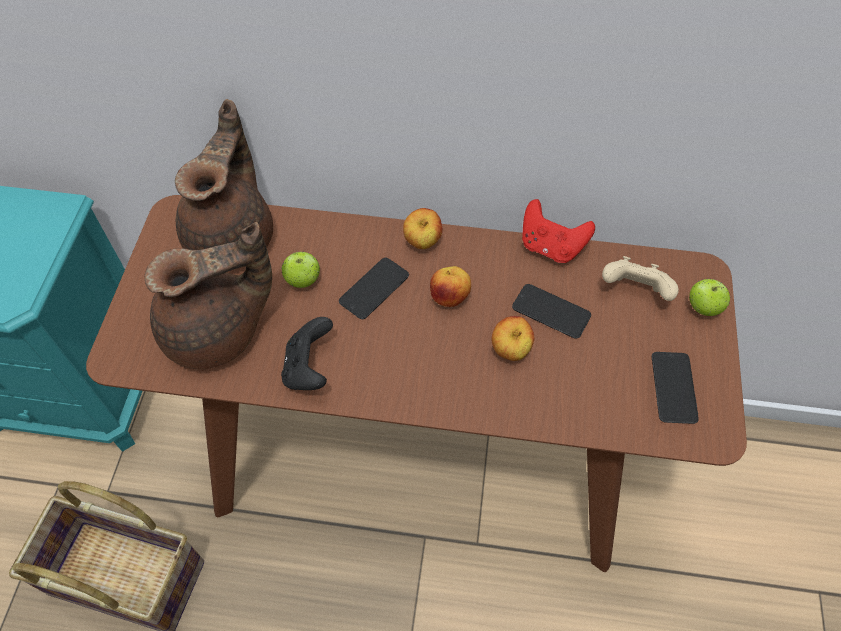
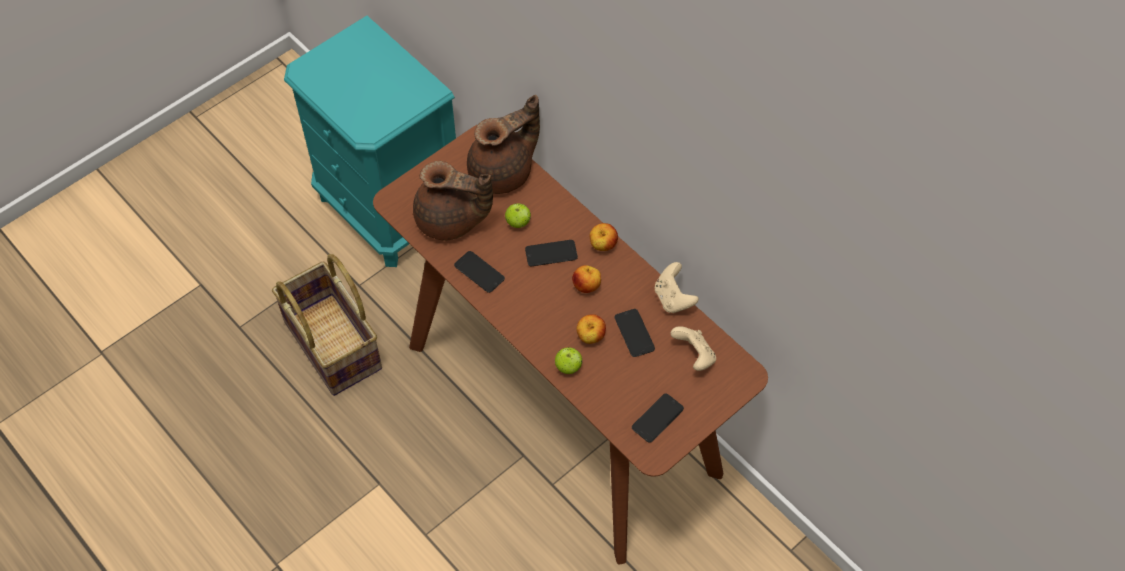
camera: 40 degrees right, 0 degrees up
(309, 368) = (479, 272): black game controller -> phone
(550, 247) = (673, 298): red game controller -> beige game controller
(703, 308) = (723, 392): apple -> apple (568, 367)

